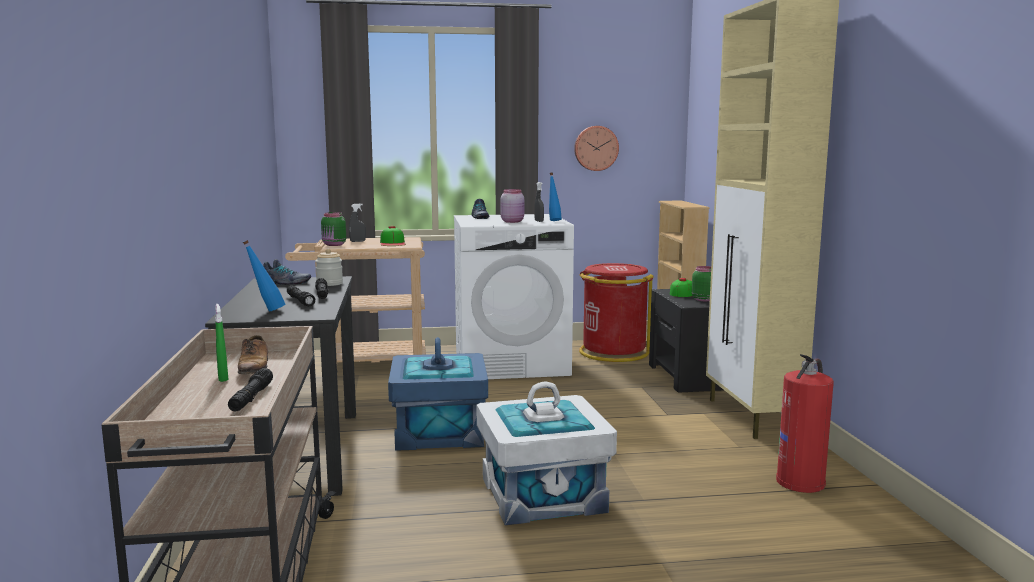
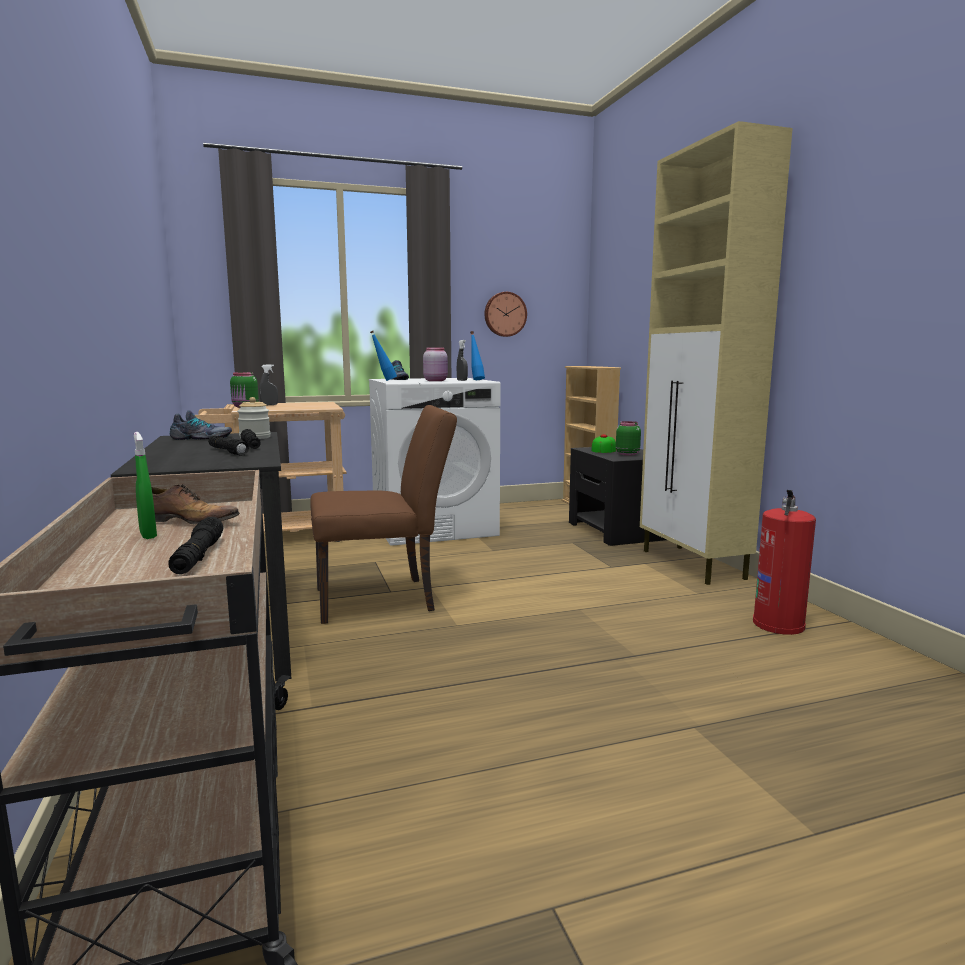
camera: 10 degrees left, 0 degrees up
(254, 368) = (189, 521): shoe -> shoe turned 60 degrees counterclockwise
(266, 311) = (189, 461): blue bottle -> blue bottle (384, 380)
(393, 243) = (309, 405): cap -> none
(440, 432) = (385, 599): blue storage box -> brown chair
(542, 494) = (525, 658): white storage box -> none
(613, 352) = (529, 513): red trash can -> none

